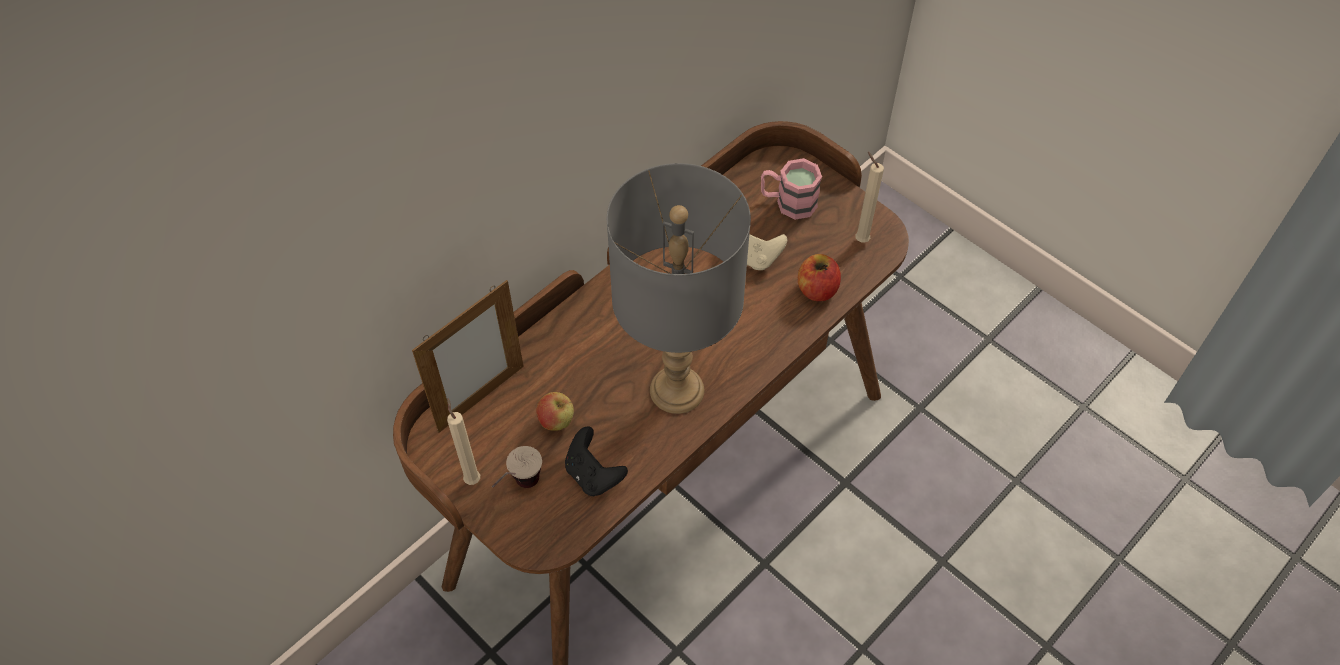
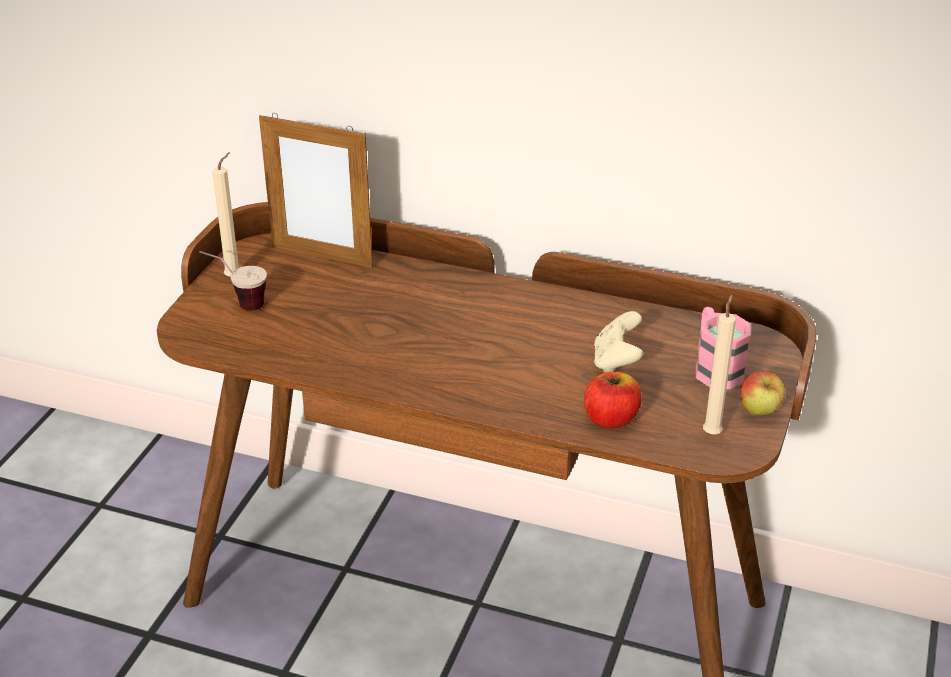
camera: 65 degrees right, 20 degrees down
(556, 422) = (322, 302): apple -> apple (759, 412)
(593, 475) = (276, 339): black game controller -> none
(677, 389) = (407, 360): grey table lamp -> none

